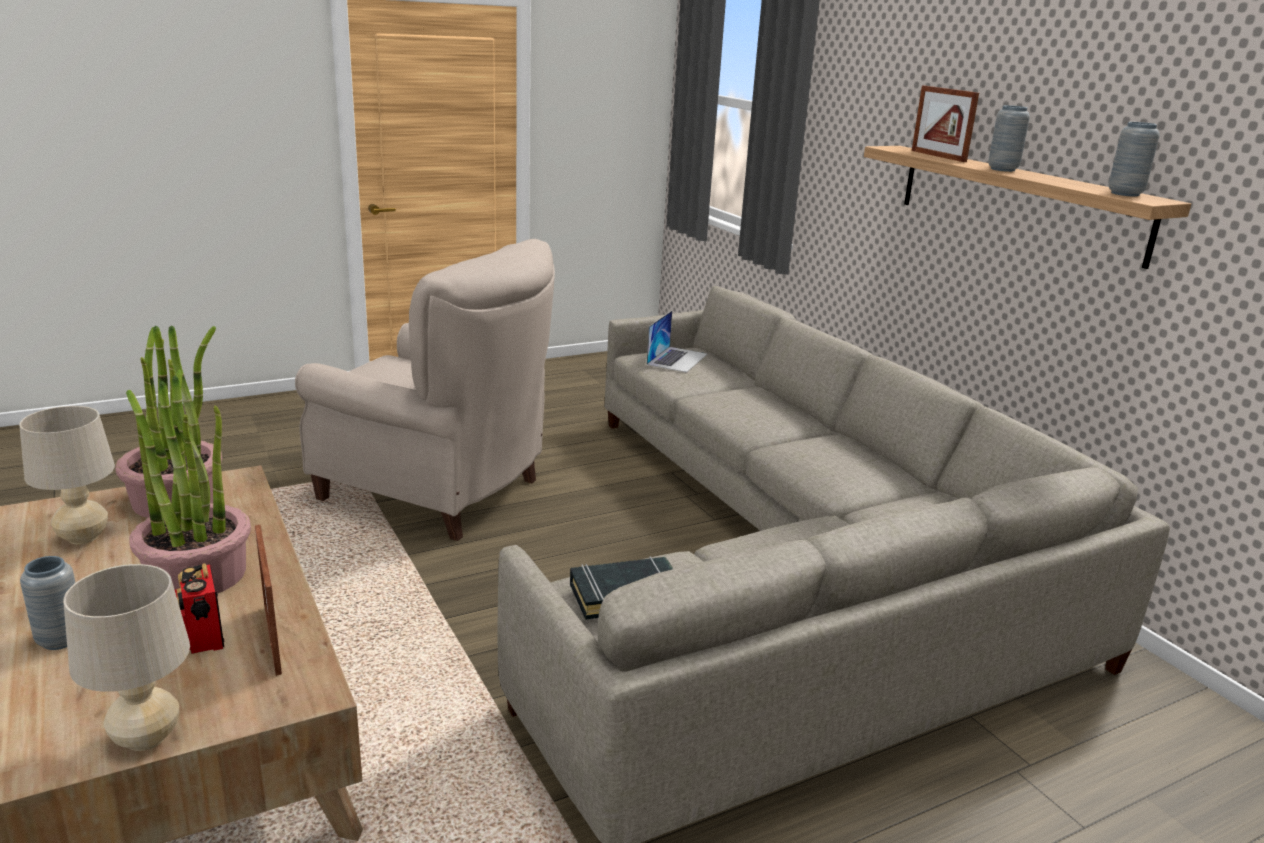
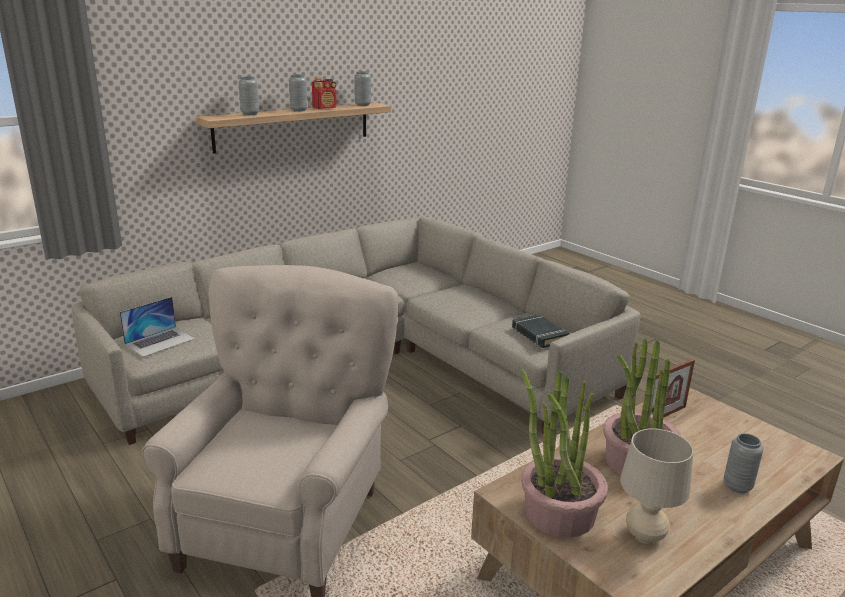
camera: 100 degrees left, 0 degrees up
(146, 738) = (756, 427): beige table lamp -> none
(202, 639) = (685, 437): radio -> radio (325, 108)
(677, 359) = (160, 341): laptop -> laptop turned 120 degrees clockwise
(938, 156) = (250, 114): picture frame -> grey vase

